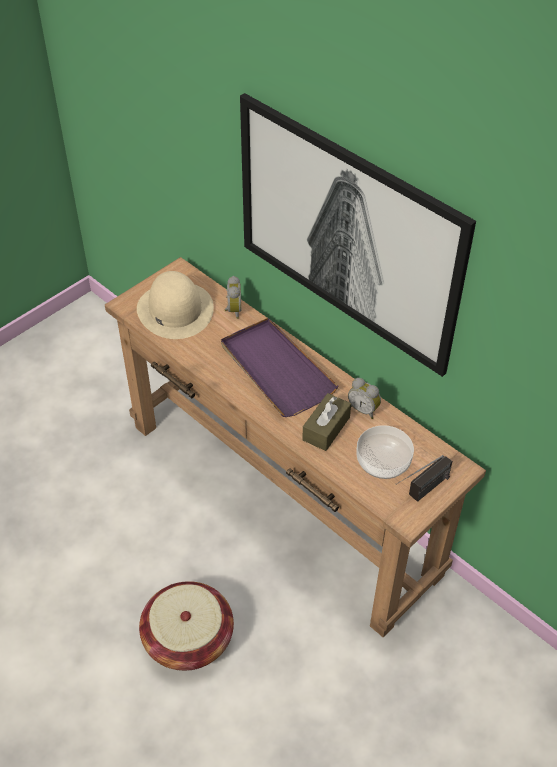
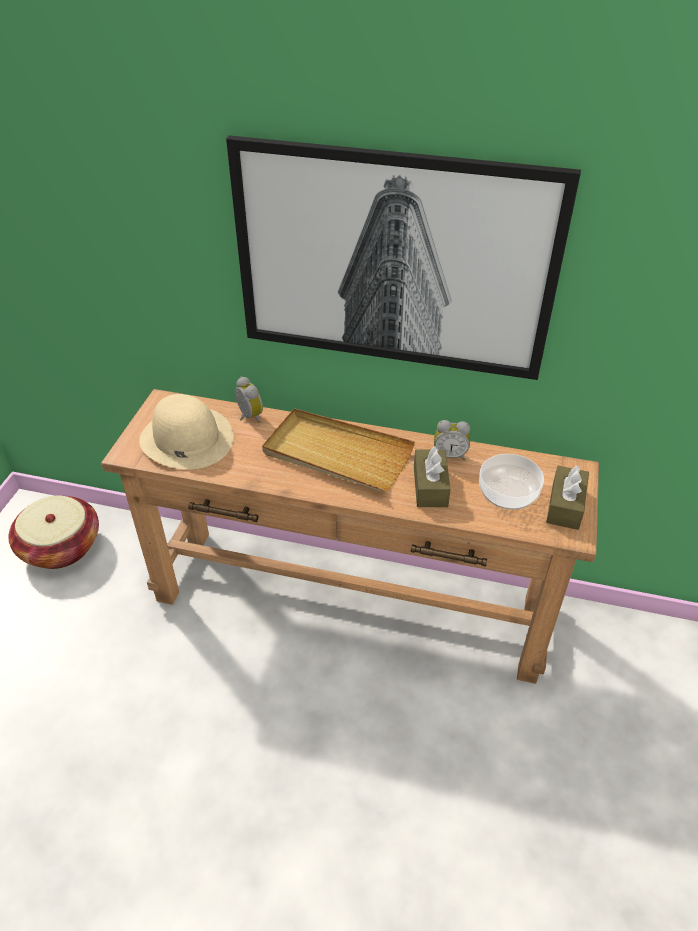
camera: 30 degrees left, 5 degrees down
(188, 638) = (357, 788): basket -> basket (61, 547)
(276, 370) = (337, 454): purple tray -> beige tray
(421, 493) = (565, 506): radio -> brown tissue box

